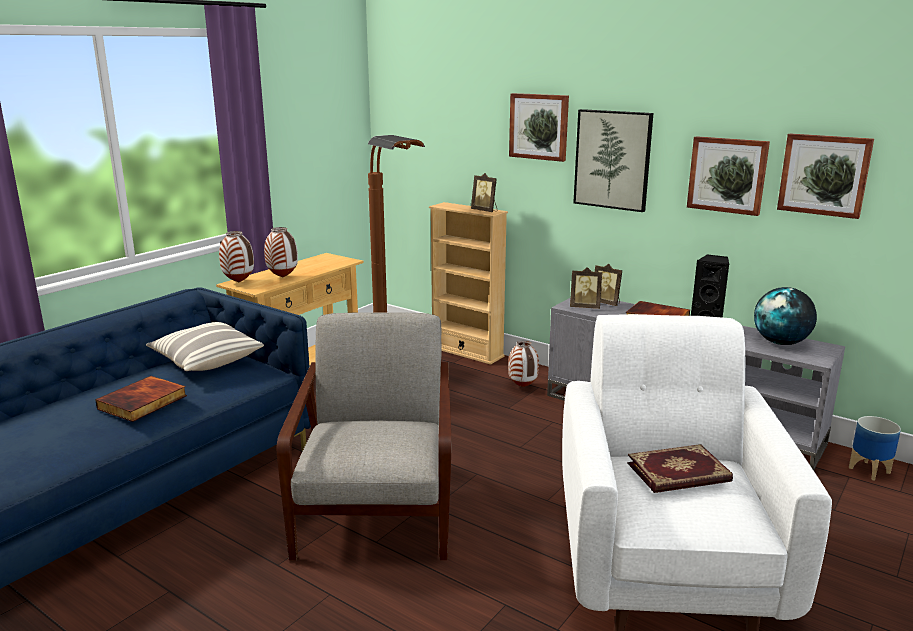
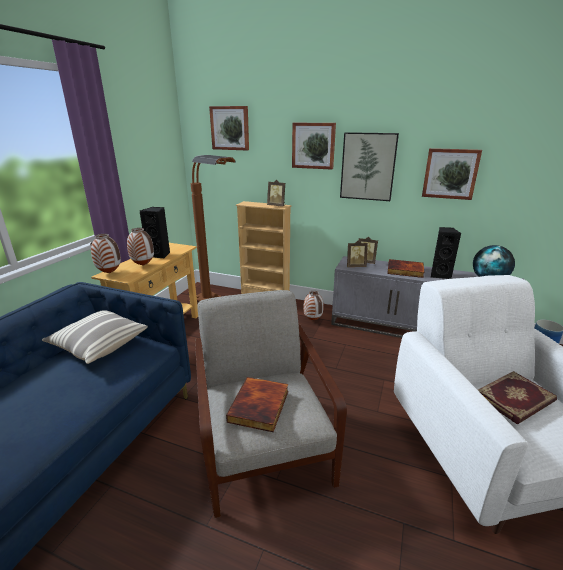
camera: 15 degrees left, 5 degrees up
(143, 403) = (53, 403): book -> book (260, 406)
(309, 267) = (160, 255): none -> black speaker
(824, 175) = (518, 170): picture -> picture (230, 128)

